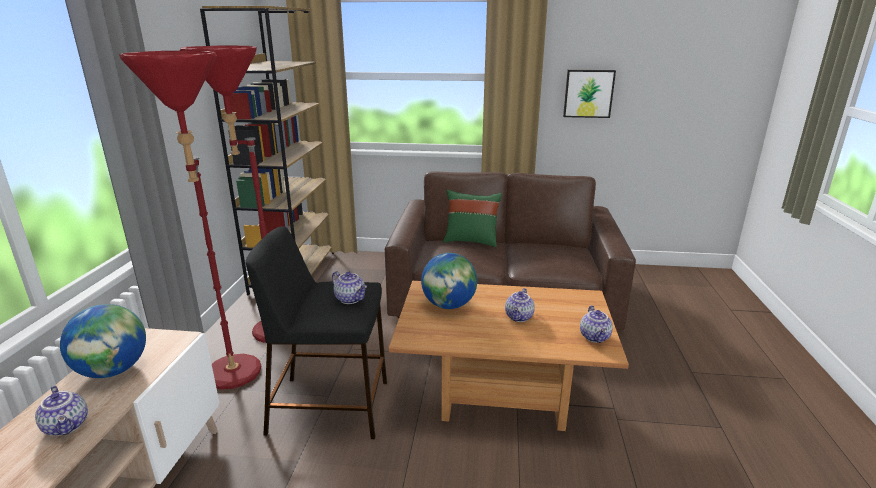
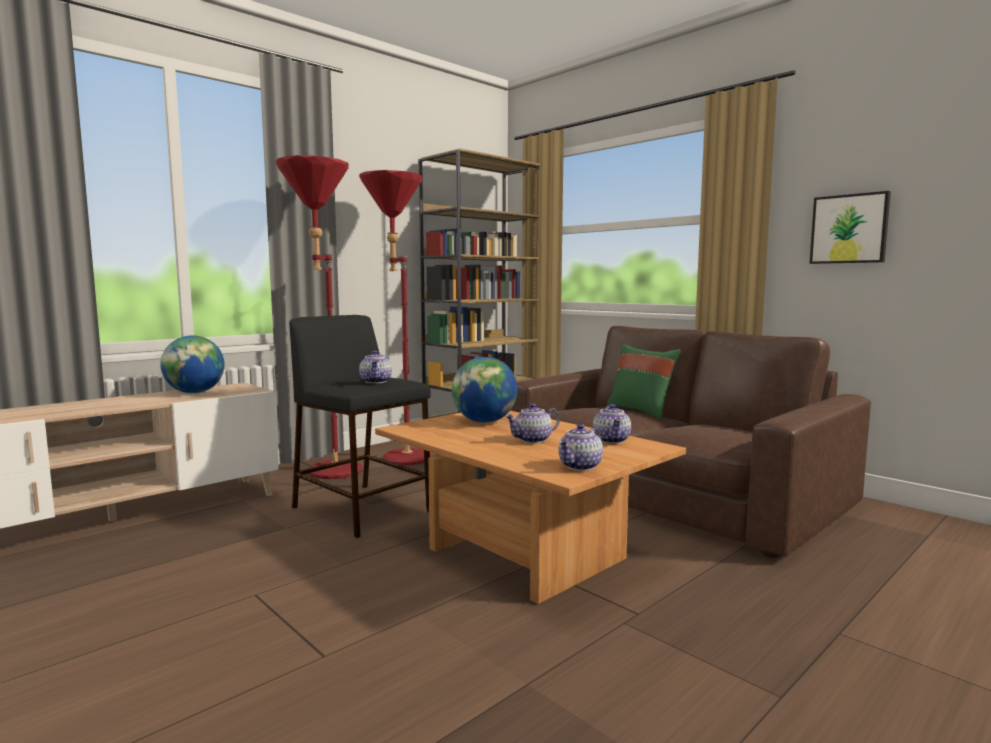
camera: 40 degrees right, 15 degrees down
(68, 426) = (128, 402): teapot -> teapot (612, 440)

